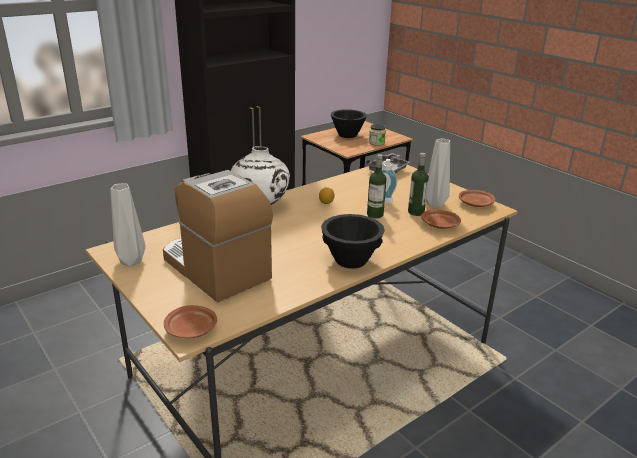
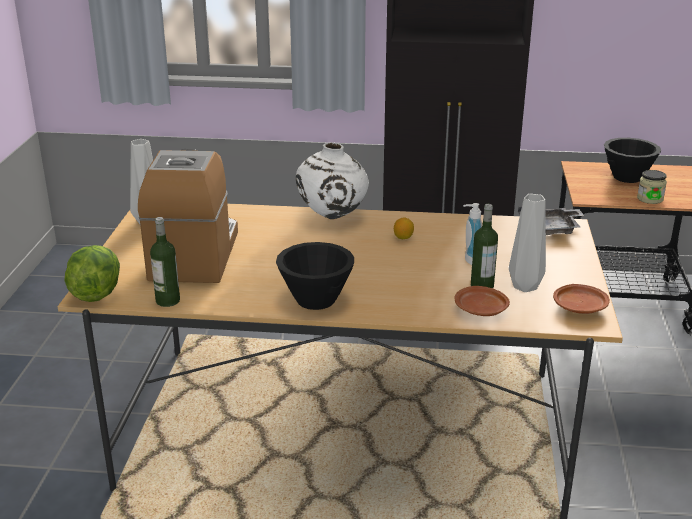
camera: 45 degrees right, 0 degrees up
(191, 330) = (96, 292): brown plate -> lettuce
(375, 214) = (430, 269): bottle -> bottle (168, 301)

